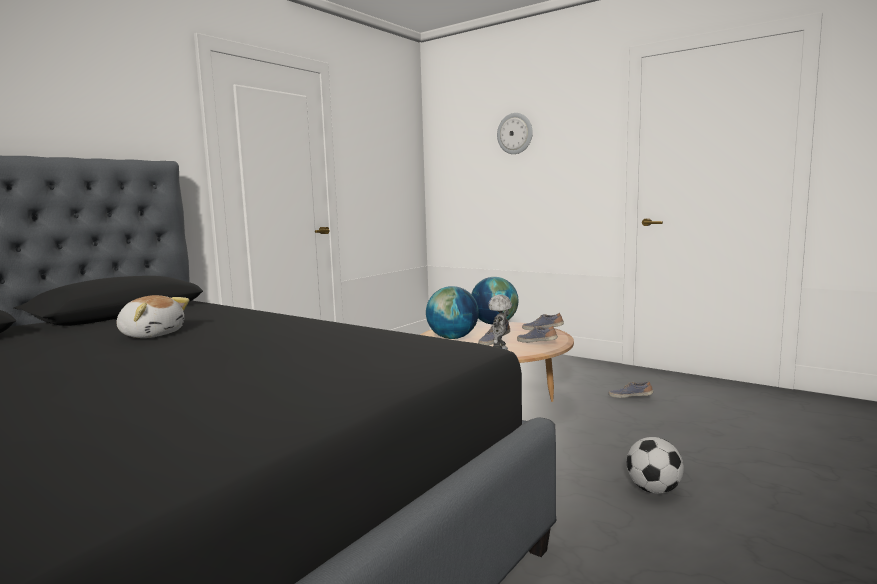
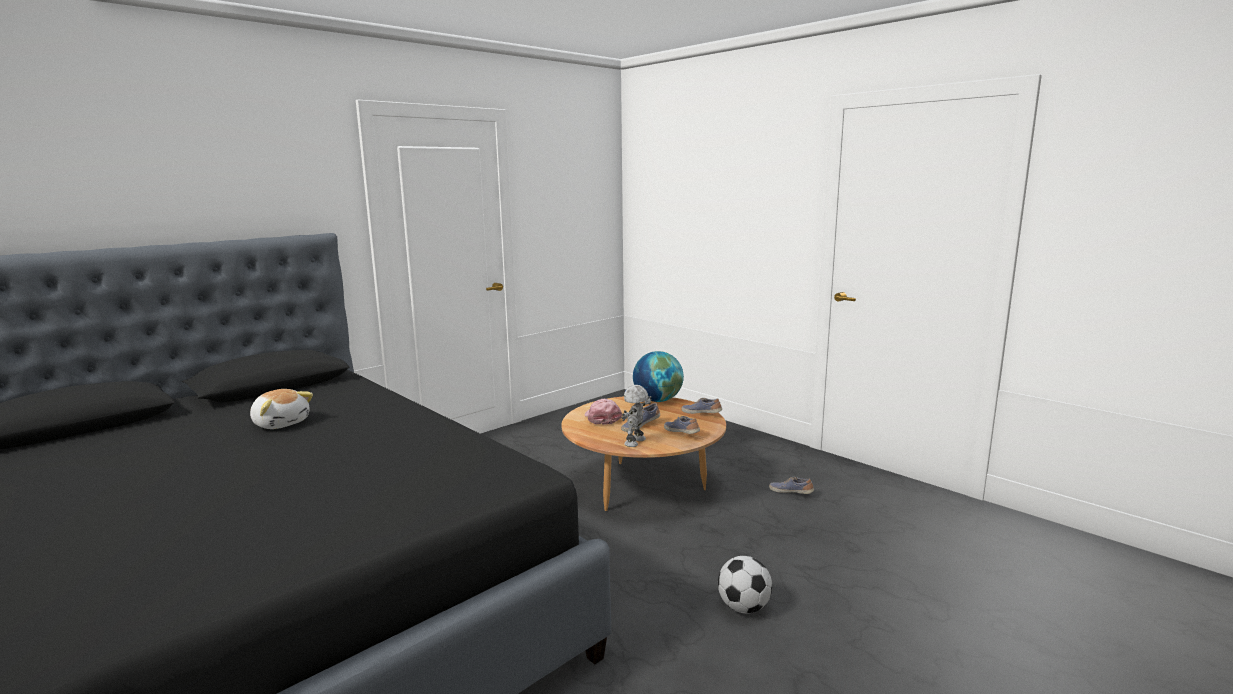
camera: 10 degrees right, 5 degrees up
(452, 338) = (602, 418): globe -> pink cap
(515, 133) = (712, 182): wall clock -> none

